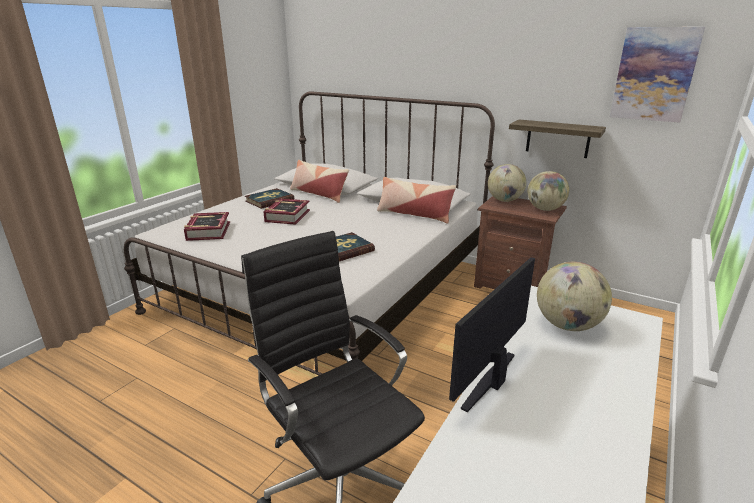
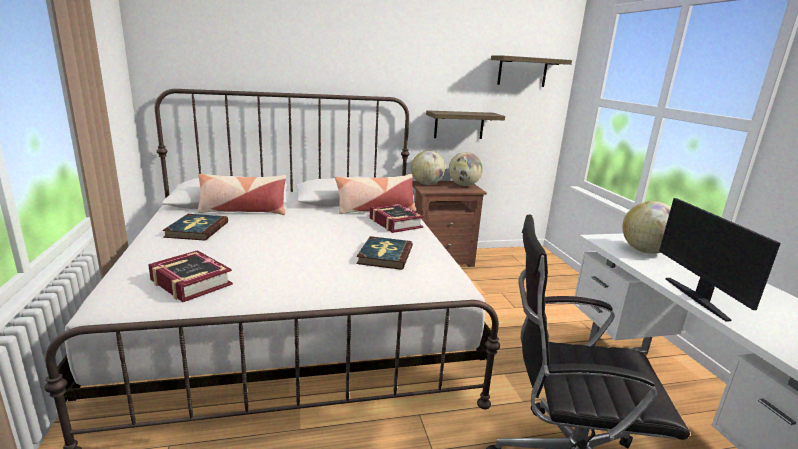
camera: 45 degrees left, 5 degrees down
(287, 216) = (257, 240): book -> book (395, 223)
(654, 74) = (522, 71): picture -> shelf

